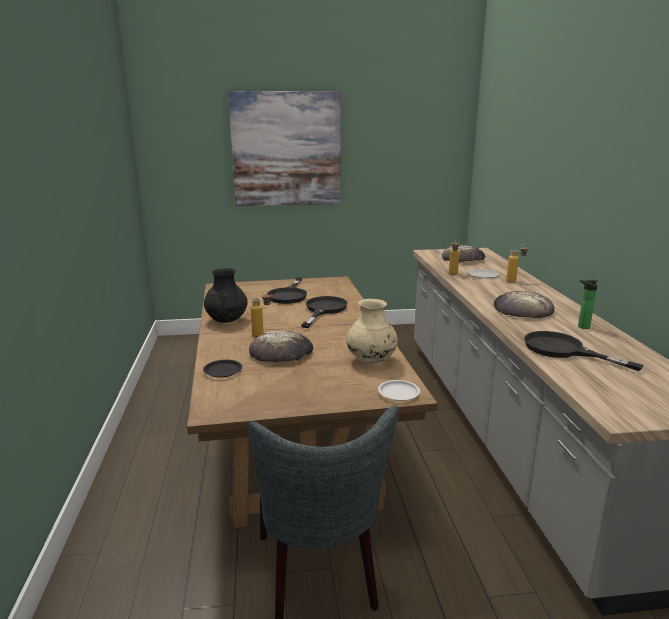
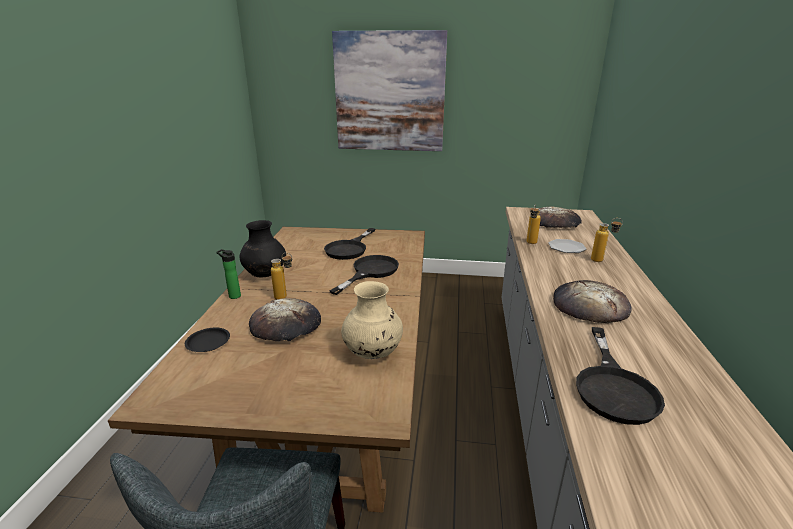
camera: 15 degrees right, 5 degrees up
(399, 393) = (371, 413): white plate -> none
(563, 350) = (613, 387): black frying pan -> black frying pan turned 135 degrees counterclockwise
(581, 327) = (659, 346): bottle -> bottle (233, 296)

